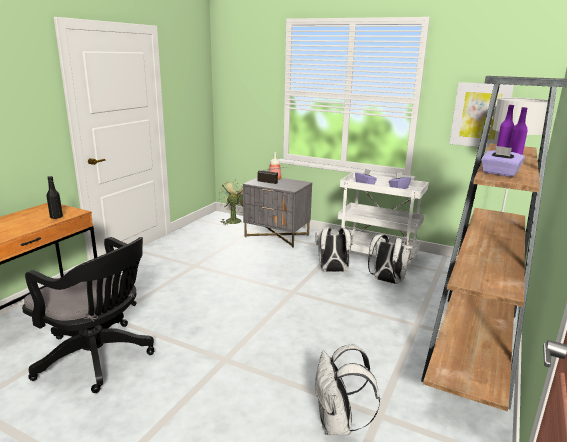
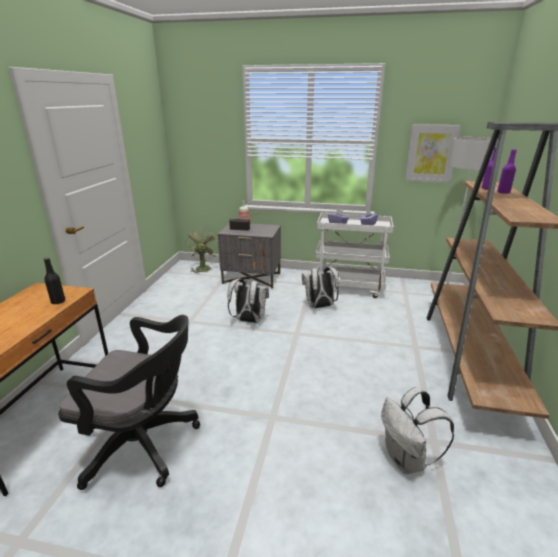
camera: 15 degrees left, 5 degrees up
(386, 281) = (369, 309): white backpack -> white backpack (248, 320)
(499, 173) = (521, 213): purple tissue box -> none

